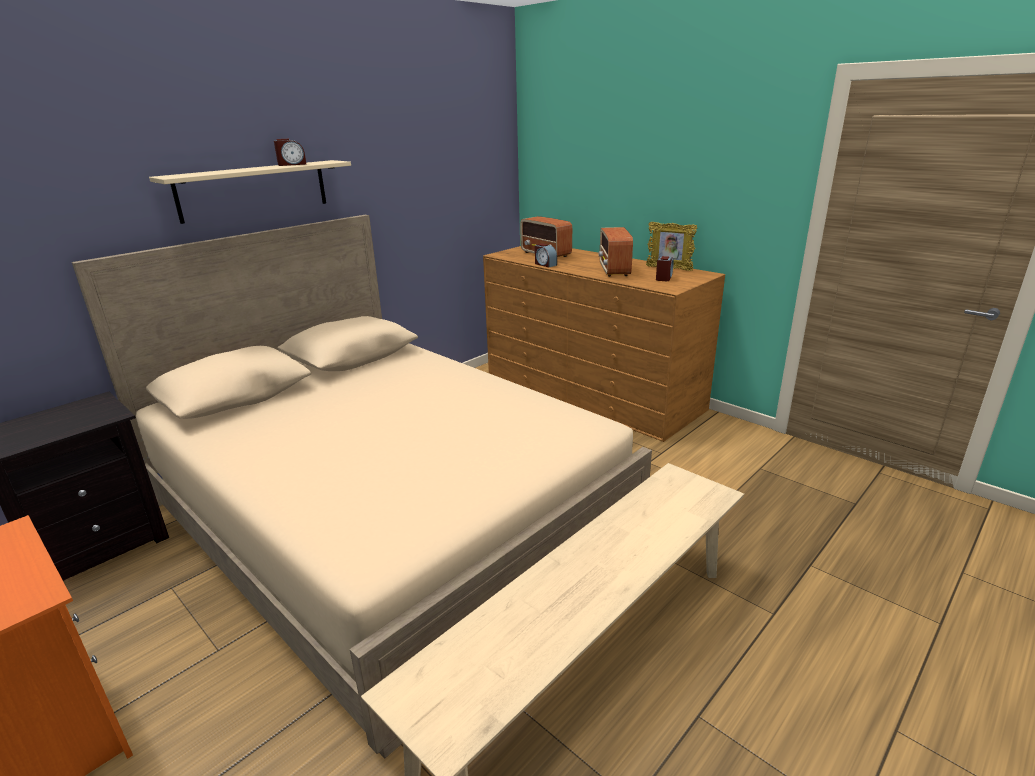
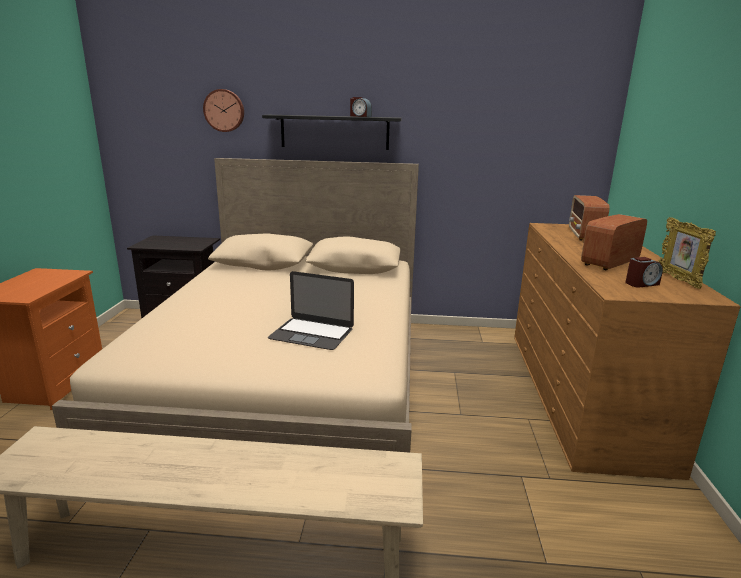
camera: 50 degrees right, 5 degrees down
(62, 179) = (224, 110): none -> wall clock
(254, 190) = (334, 132): beige shelf -> black shelf
(477, 426) = (312, 333): none -> laptop
(545, 264) = (557, 241): alarm clock -> none

